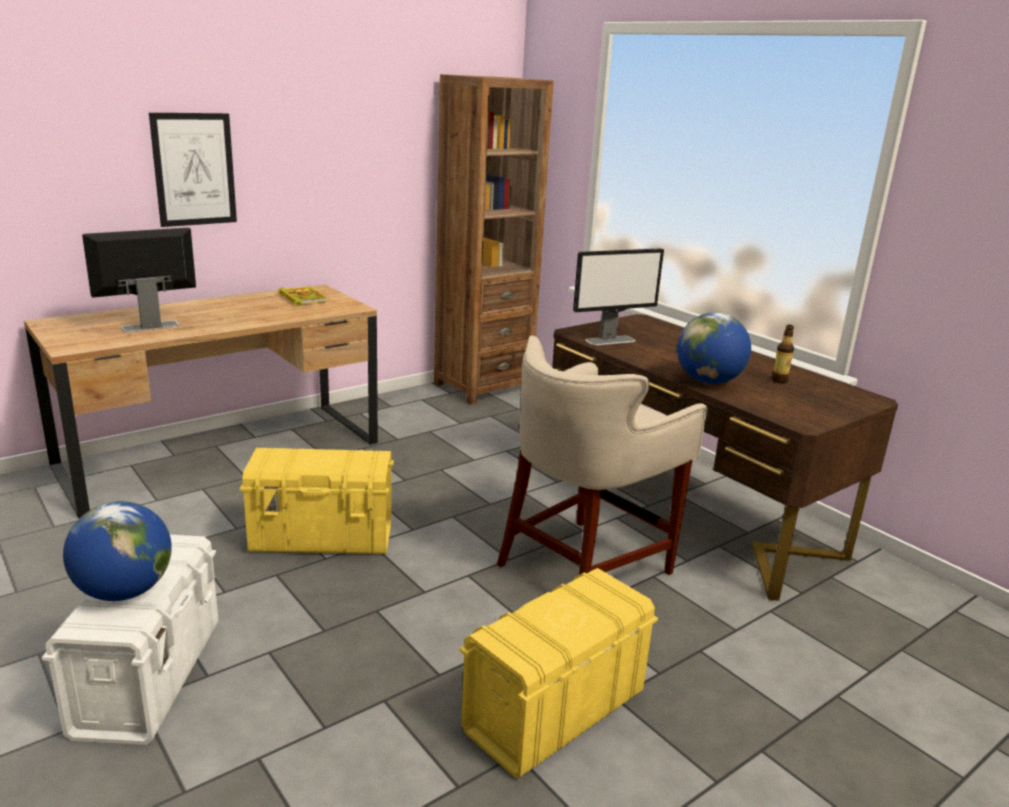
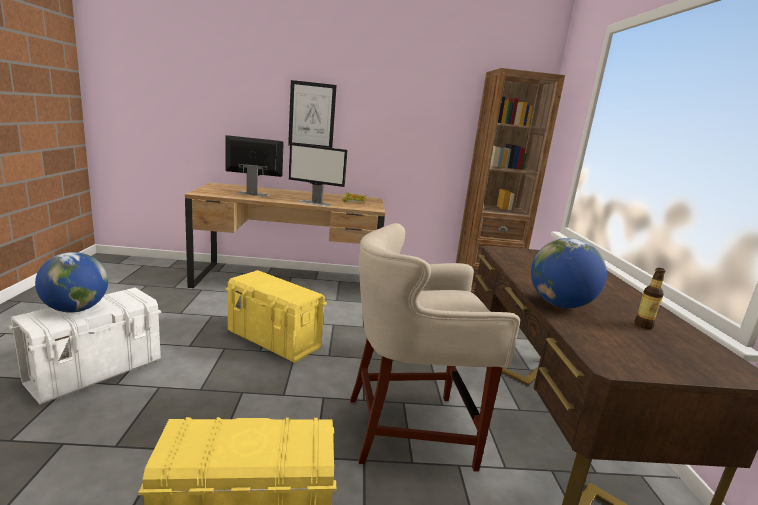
camera: 35 degrees right, 5 degrees down
(611, 340) = (519, 260): monitor -> monitor (315, 203)

